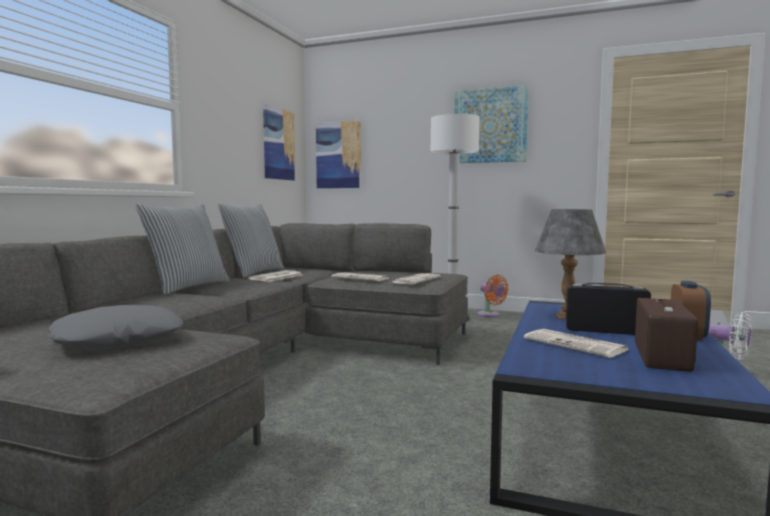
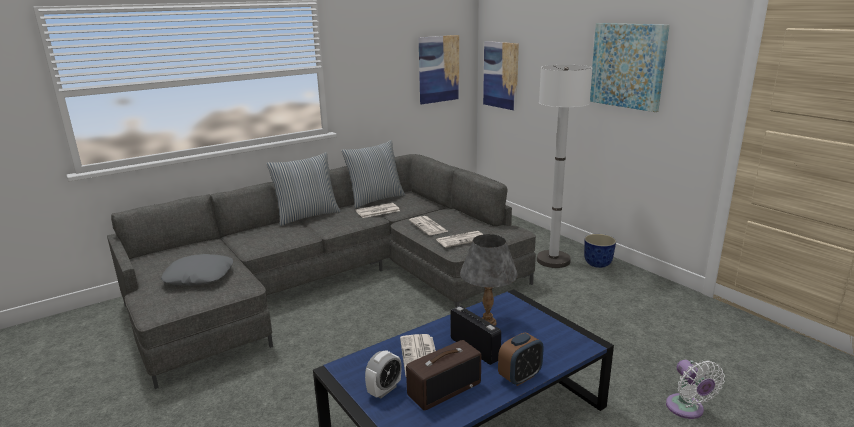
camera: 35 degrees right, 15 degrees up
(490, 315) = (598, 264): orange fan -> planter
(615, 371) = (384, 390): none -> alarm clock

